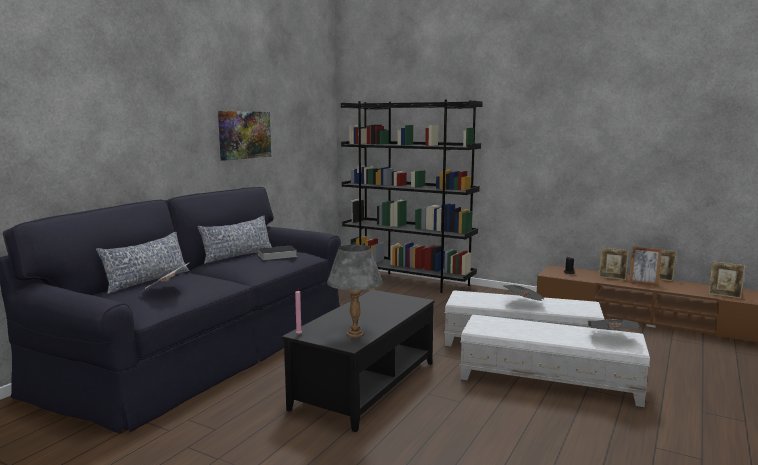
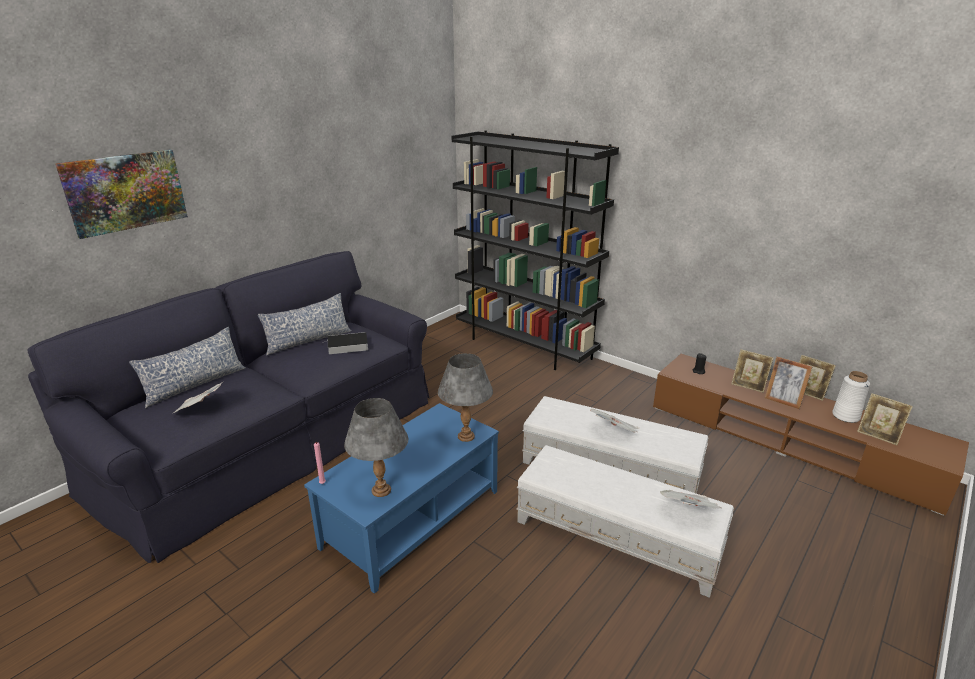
camera: 10 degrees right, 15 degrees up
(244, 135) = (326, 188): picture -> picture (125, 192)
(364, 384) = (411, 518): black coffee table -> blue coffee table
(408, 304) = (466, 436): none -> grey table lamp
(694, 287) = (845, 416): none -> white vase

